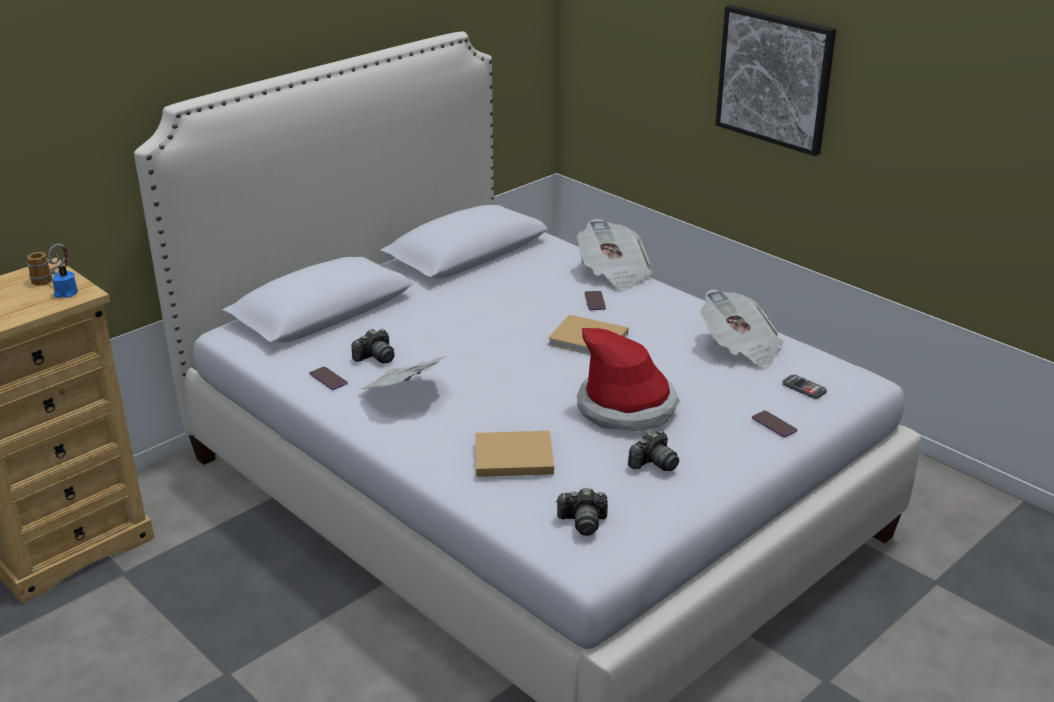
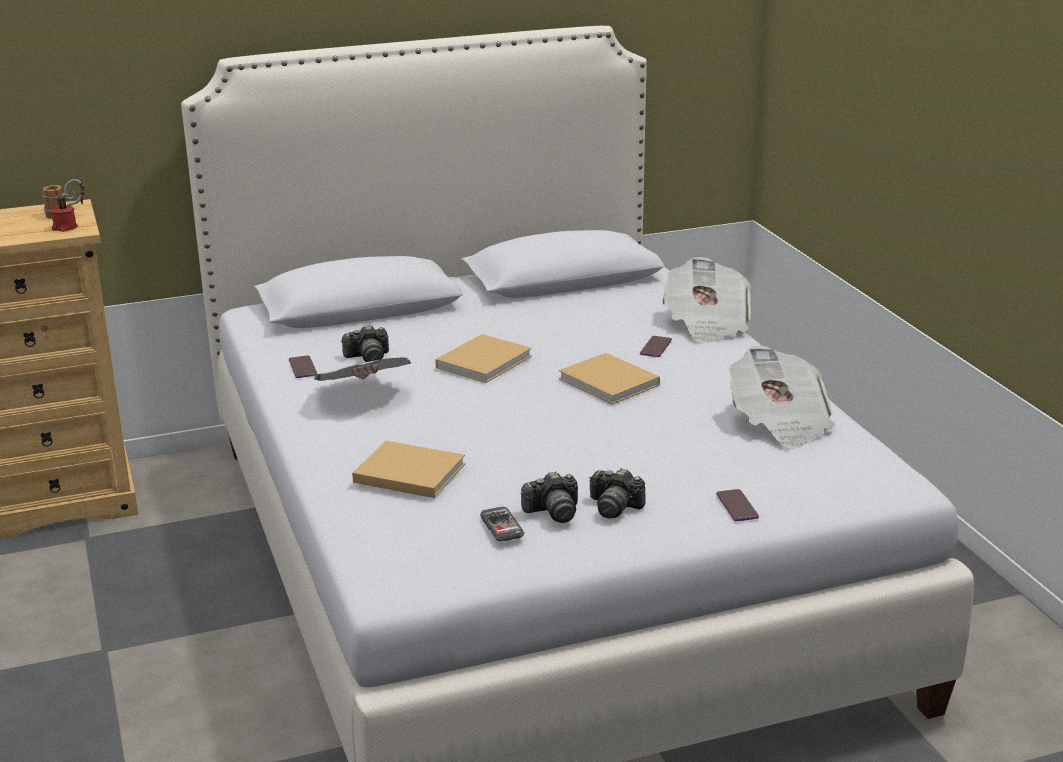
camera: 25 degrees right, 5 degrees down
(66, 293) = (64, 228): blue candle -> red candle
(476, 340) = (485, 361): none -> beige book
(583, 522) = (418, 548): camera -> camera (614, 507)
(627, 407) = (580, 453): hat -> none
(775, 78) = (943, 109): picture -> none
(804, 388) = (815, 478): phone -> phone (502, 526)

